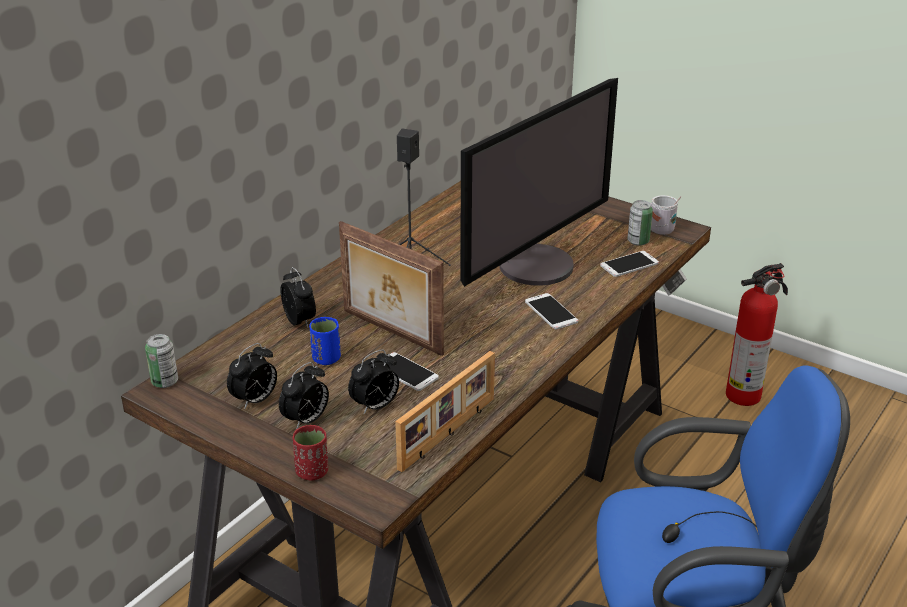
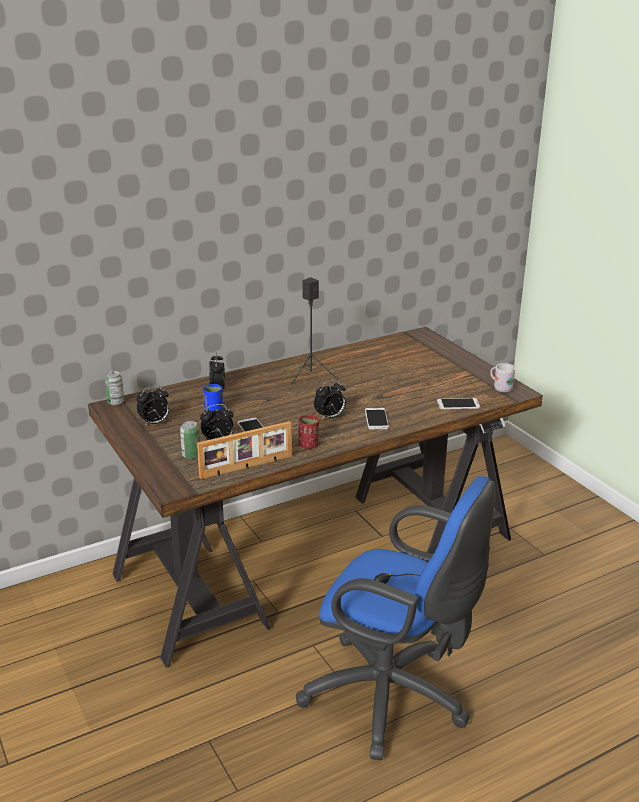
camera: 25 degrees right, 5 degrees down
(306, 420) = (172, 440): alarm clock -> alarm clock (330, 417)
(312, 472) = (151, 466): red cup -> red cup (308, 445)
(390, 333) = (264, 407): picture frame -> none
(534, 264) = (393, 391): monitor -> none
(638, 241) = (479, 392): can -> can (191, 455)
(745, 394) = (586, 544): fire extinguisher -> none

